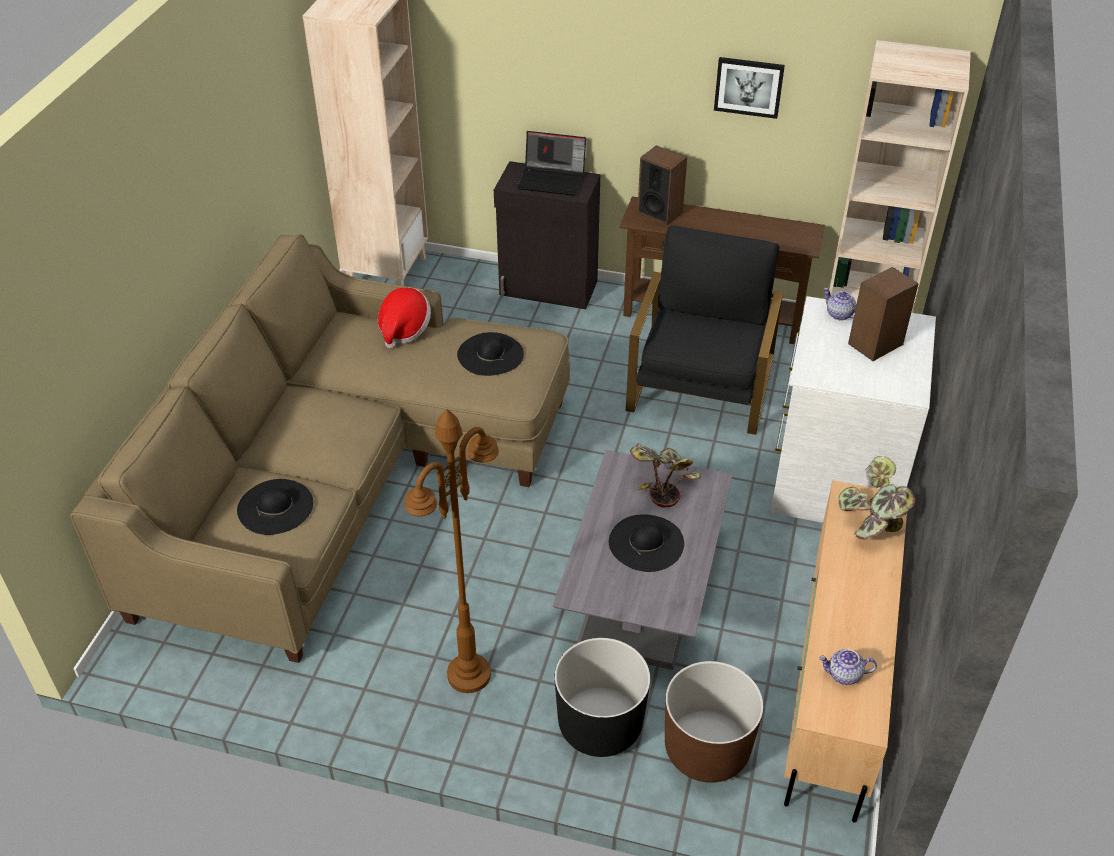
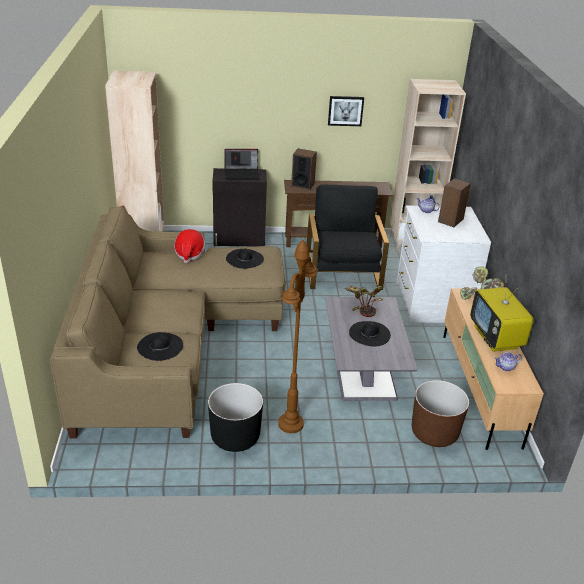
camera: 20 degrees left, 10 degrees down
(600, 724) = (374, 433): black planter -> black planter (235, 437)
(860, 607) = (496, 338): none -> television

